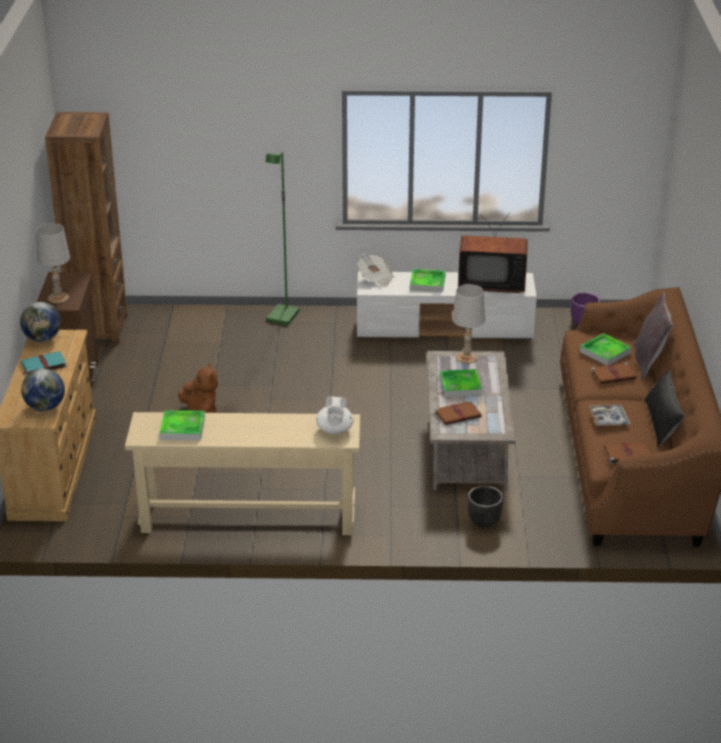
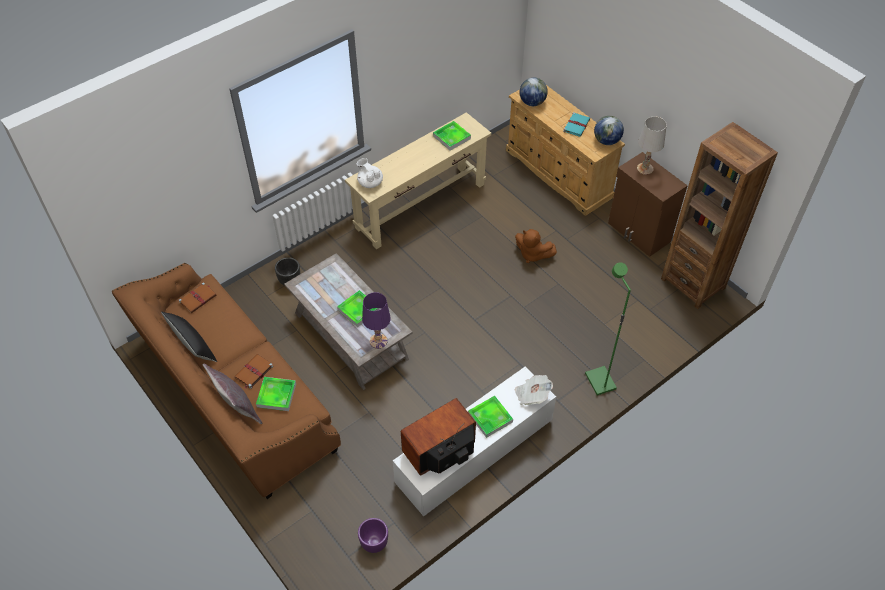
camera: 140 degrees right, 20 degrees up
(458, 414) = (337, 283): brown book -> none
(467, 358) = (378, 341): white table lamp -> purple table lamp
(609, 419) = (229, 324): tray -> none

